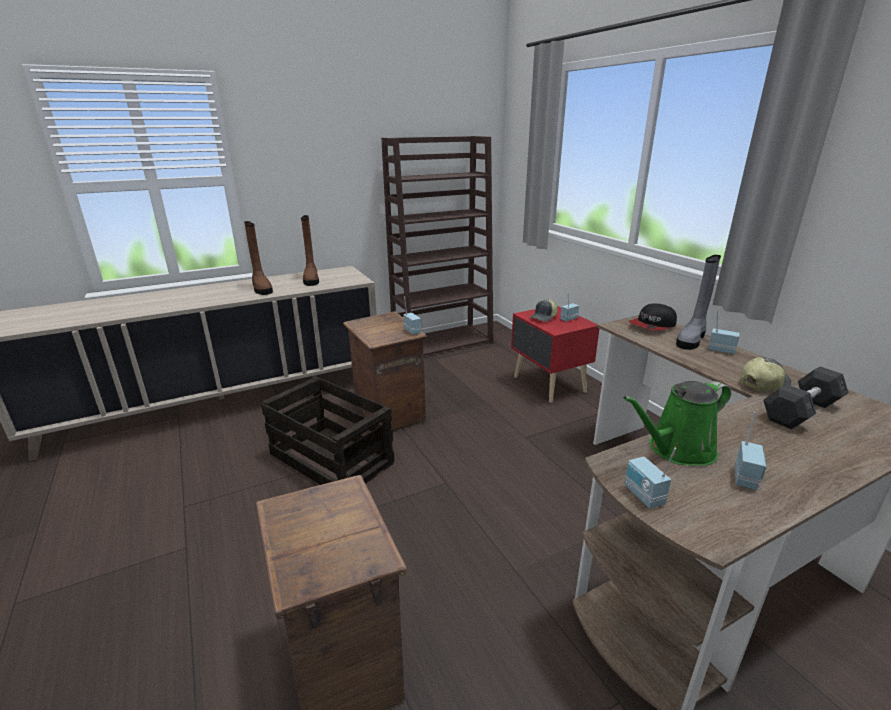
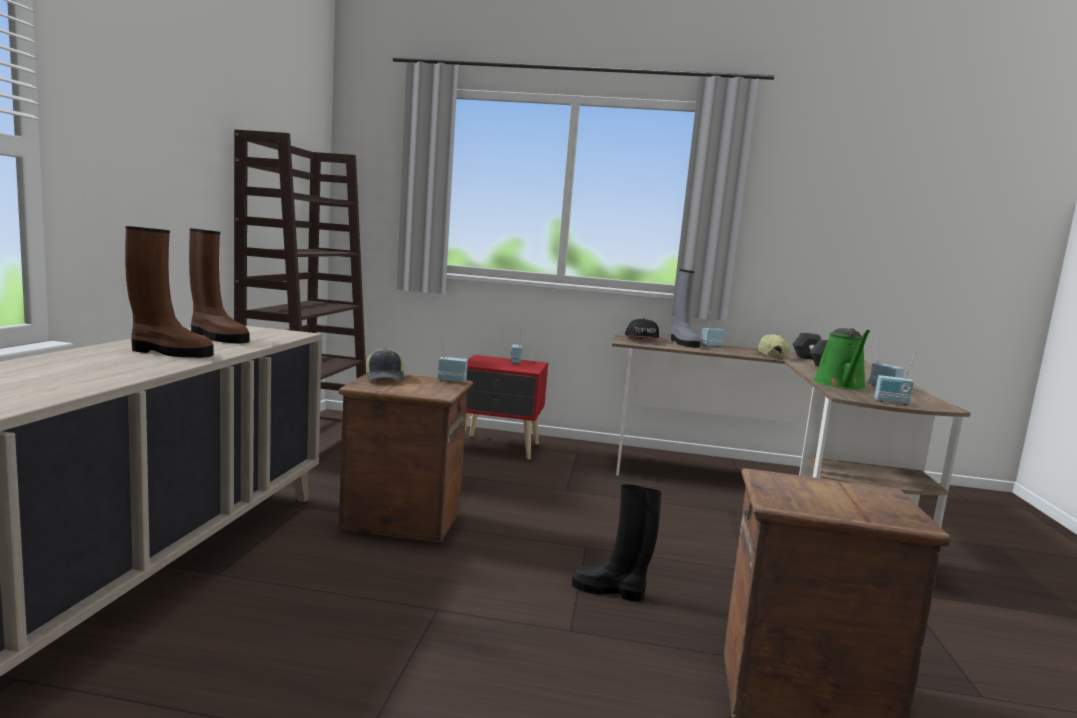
camera: 55 degrees left, 15 degrees down
(332, 459) = (441, 586): crate -> none
(396, 517) = (610, 590): none -> black boot
(544, 317) = (494, 364): cap -> cap (385, 377)

